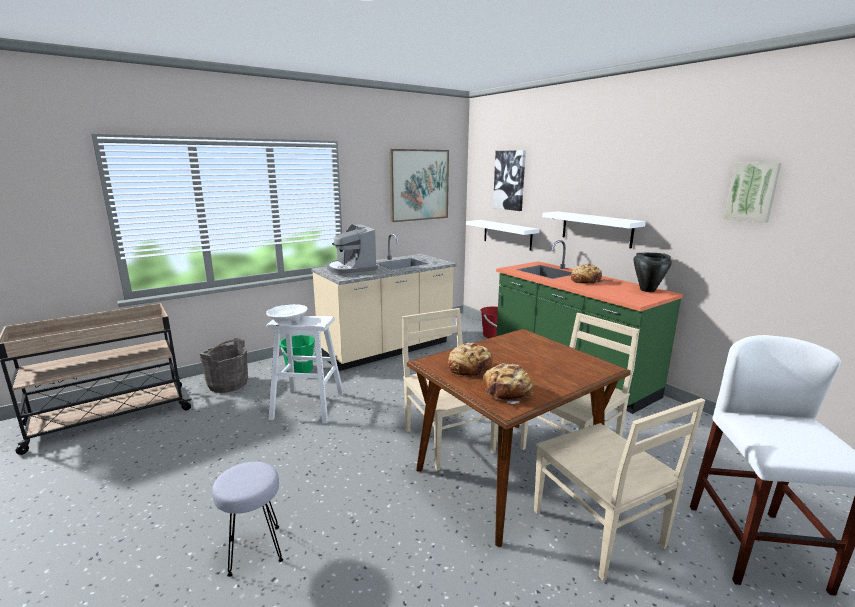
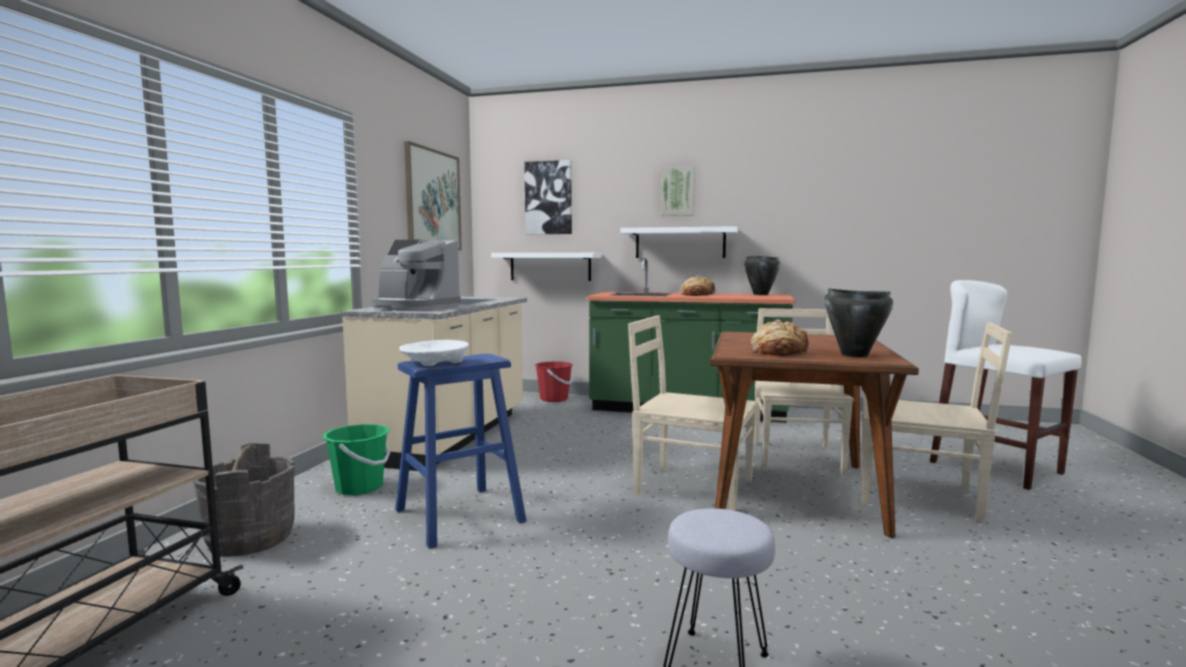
camera: 40 degrees left, 10 degrees down
(308, 406) = (459, 515): white stool -> blue stool
(508, 391) = (854, 355): bread -> black cooking pot
(752, 192) = (836, 190): picture -> picture (678, 191)

